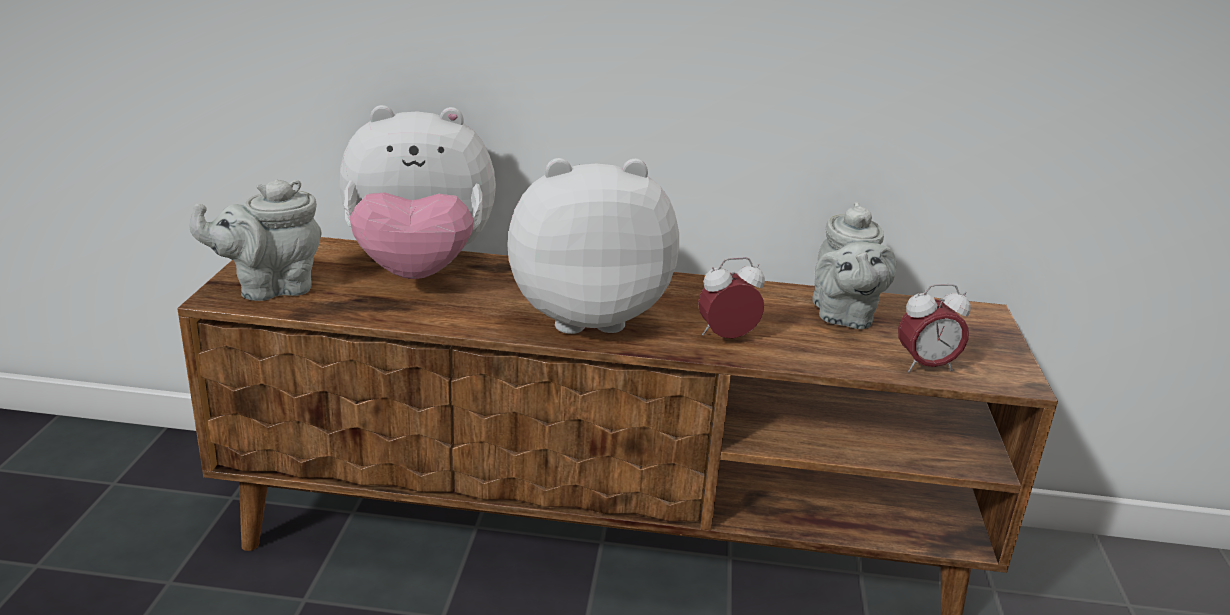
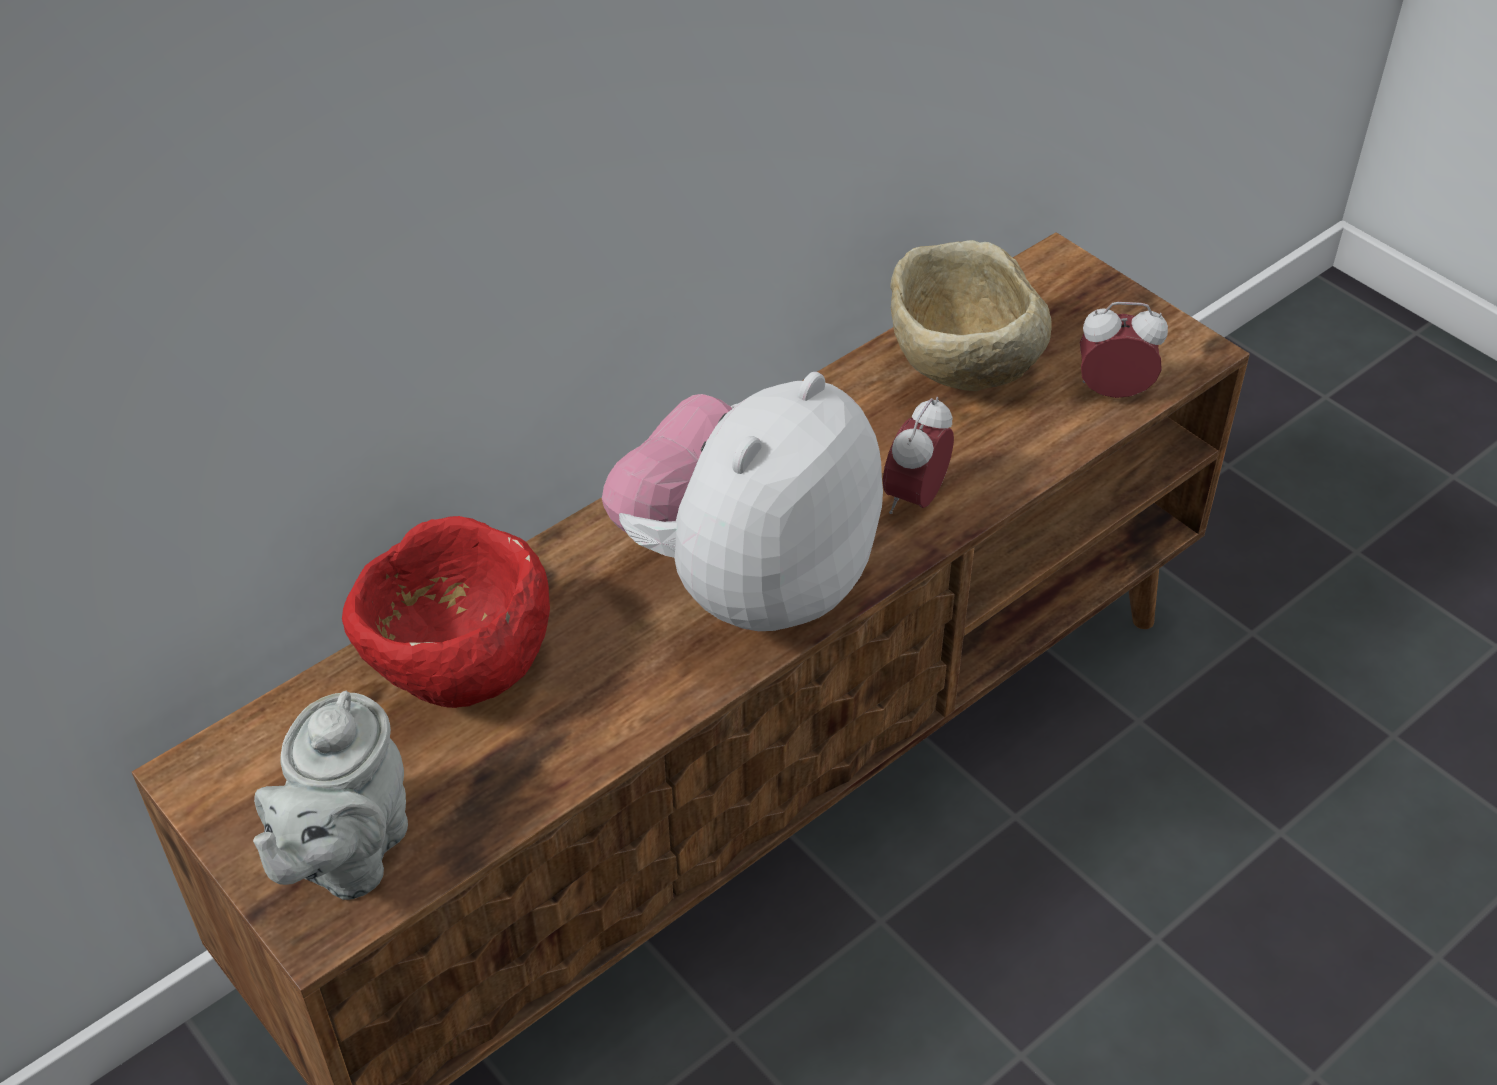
camera: 45 degrees left, 20 degrees up
(419, 270) = (459, 668): plush toy -> red bowl
(843, 316) = (960, 371): grey teapot -> beige bowl
(925, 366) = (1113, 392): alarm clock -> alarm clock turned 120 degrees counterclockwise

